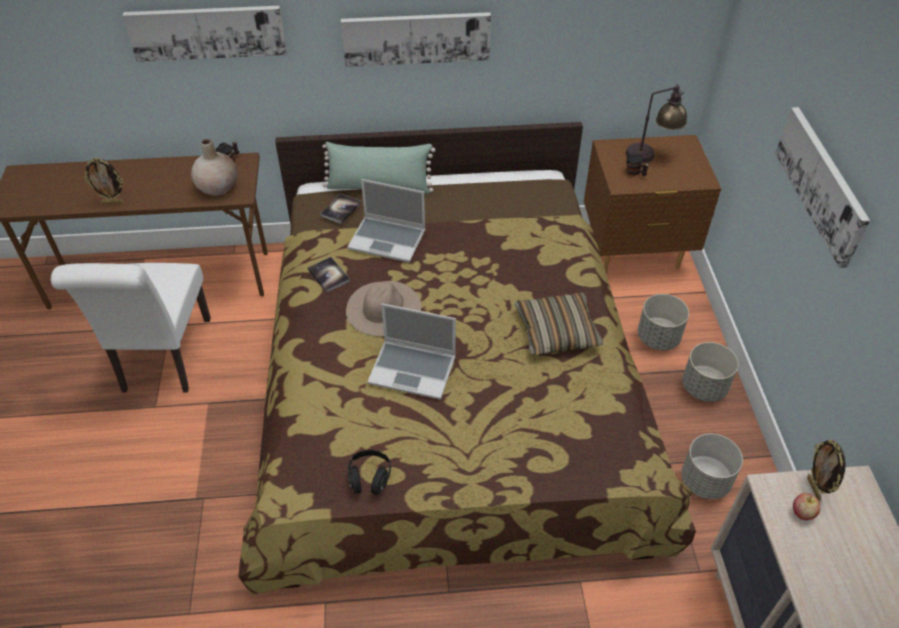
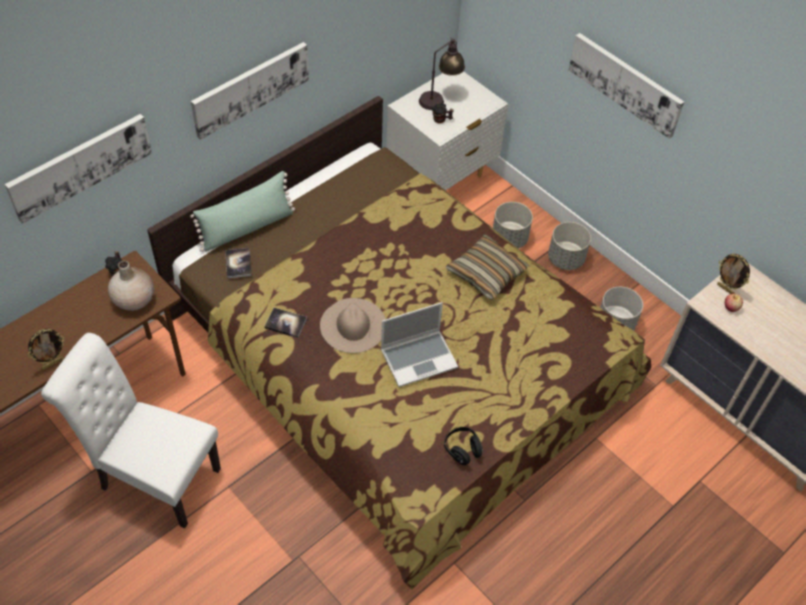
camera: 40 degrees left, 5 degrees up
(164, 359) = (153, 477): white chair -> white chair turned 150 degrees clockwise
(388, 240) = (303, 269): laptop -> none
(635, 252) = (441, 179): brown nightstand -> white nightstand

